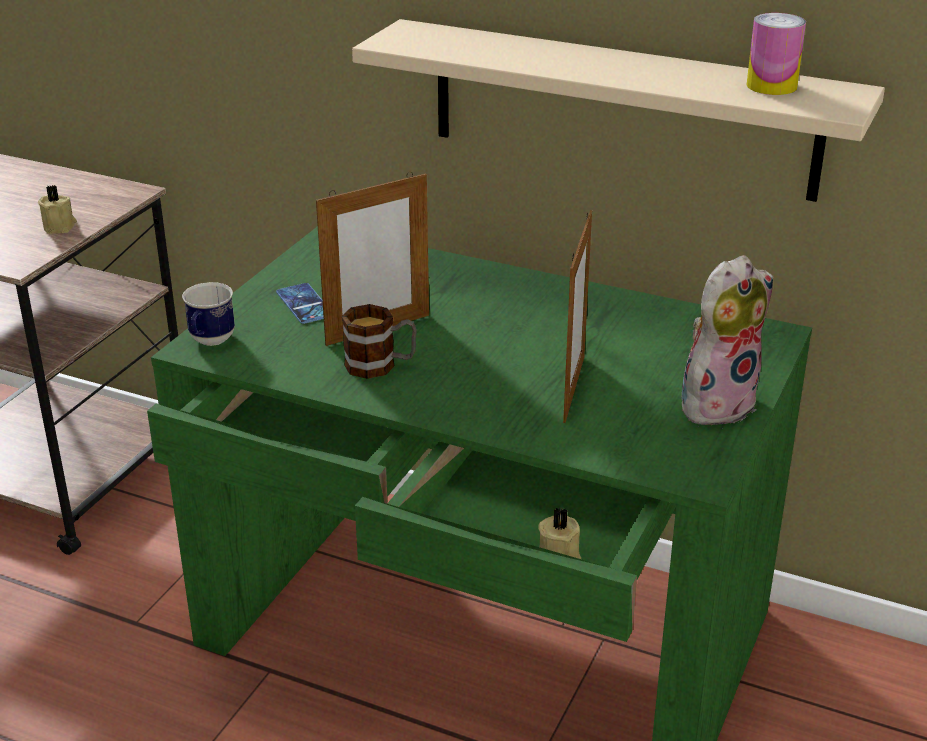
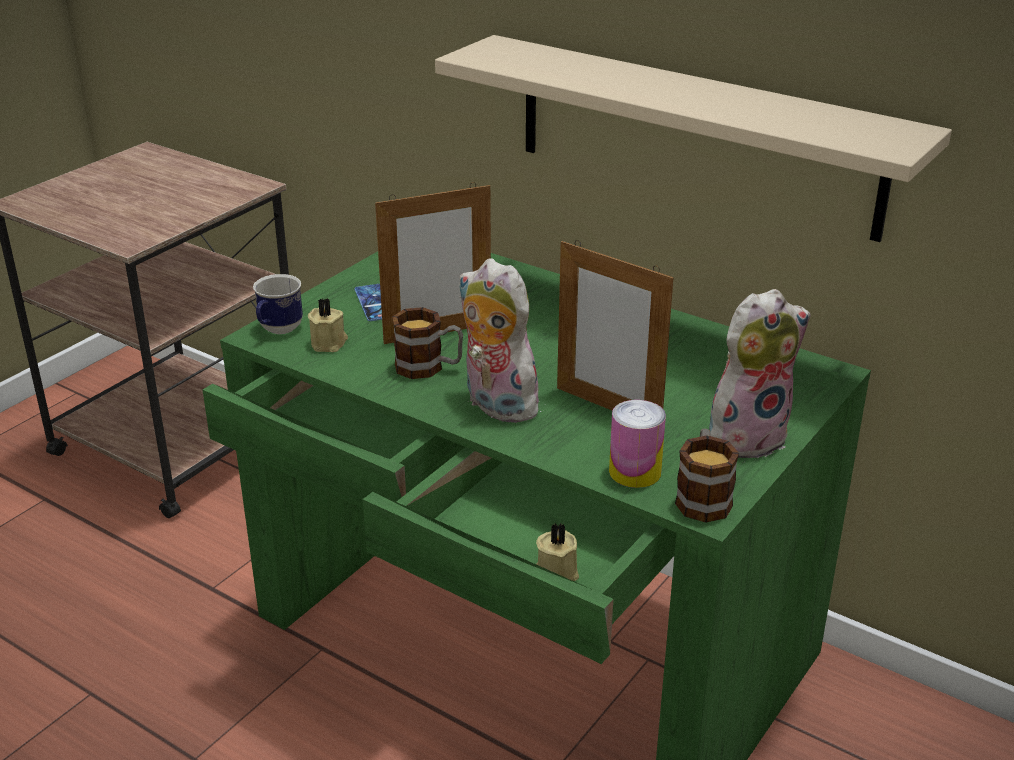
camera: 10 degrees right, 0 degrees up
(60, 226) = (179, 212): beige candle -> beige candle (329, 343)
(461, 397) = (495, 405): none -> plush toy
(573, 388) = (608, 408): picture frame -> picture frame turned 105 degrees clockwise
(694, 466) = (703, 496): none -> mug
(771, 86) = (832, 120): can -> can (635, 472)

